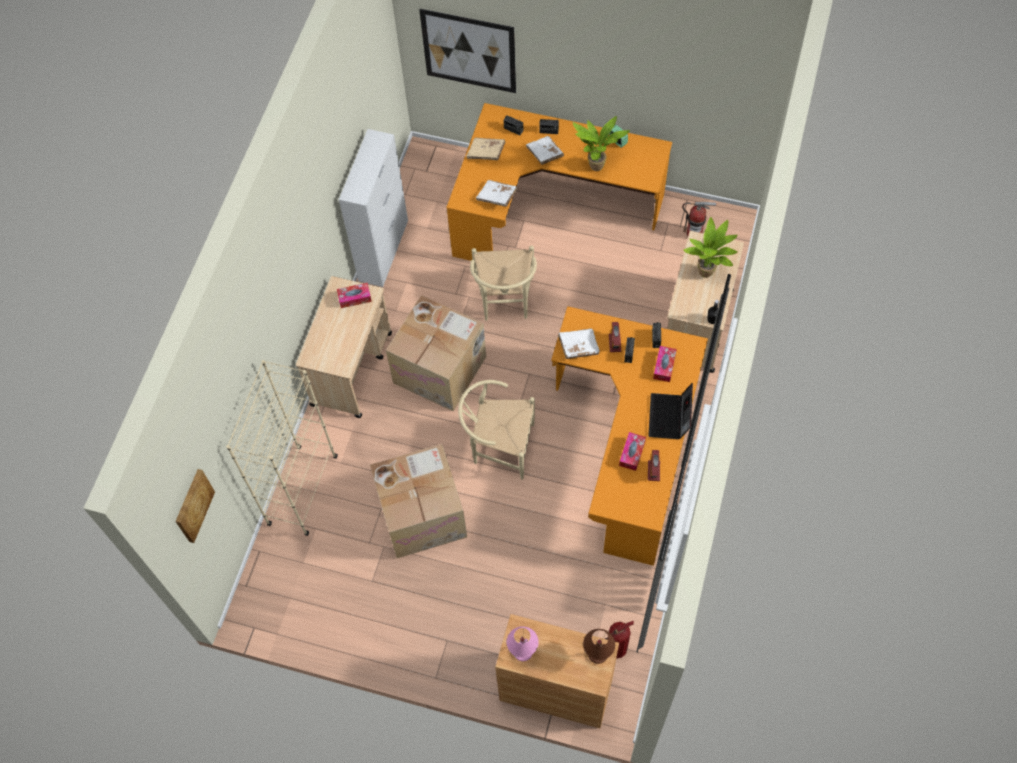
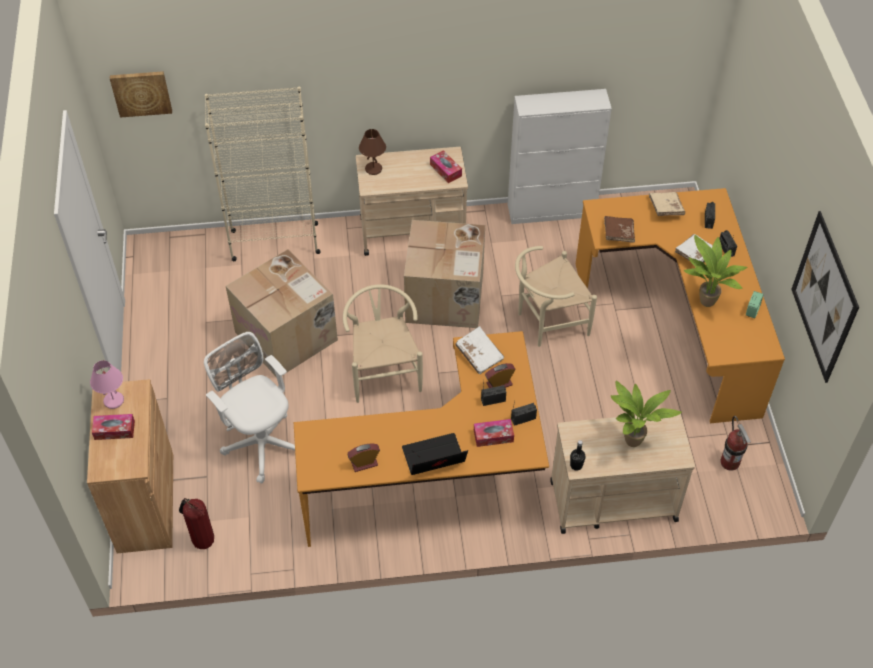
camera: 65 degrees right, 10 degrees down
(469, 51) = (741, 123): picture -> picture (824, 297)
(497, 197) = (618, 234): white book -> brown book
(530, 572) = (260, 441): none -> white office chair
(597, 653) = (130, 462): brown table lamp -> brown table lamp (374, 169)
(632, 453) = (376, 438): tissue box -> tissue box (114, 430)

